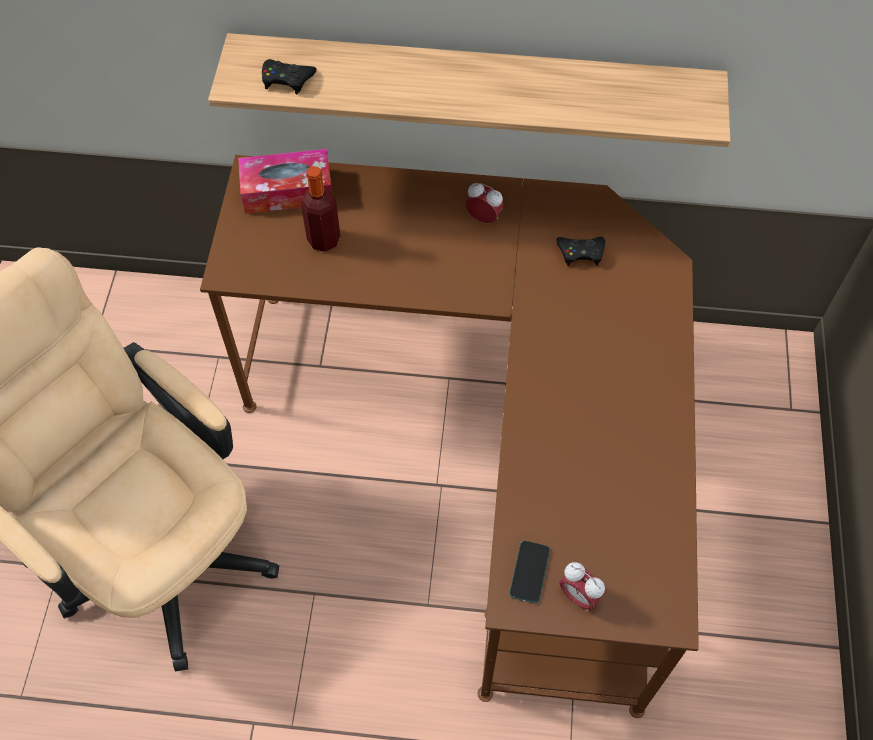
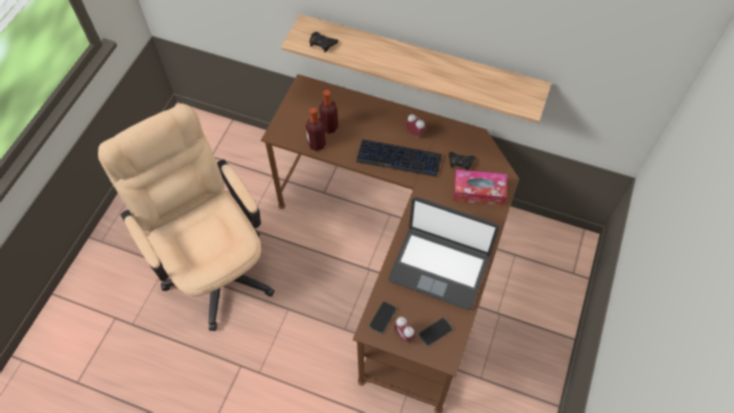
camera: 15 degrees right, 0 degrees up
(287, 191) = (318, 98): tissue box -> tissue box (478, 192)
(309, 276) = (317, 144): none -> bottle
(469, 270) = (399, 158): none -> keyboard
(604, 451) = (439, 267): none -> laptop
(634, 574) = (435, 332): none -> phone

